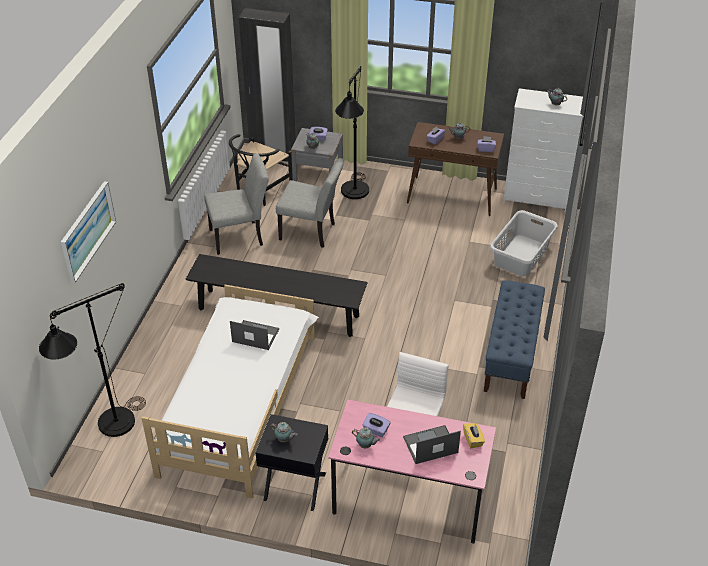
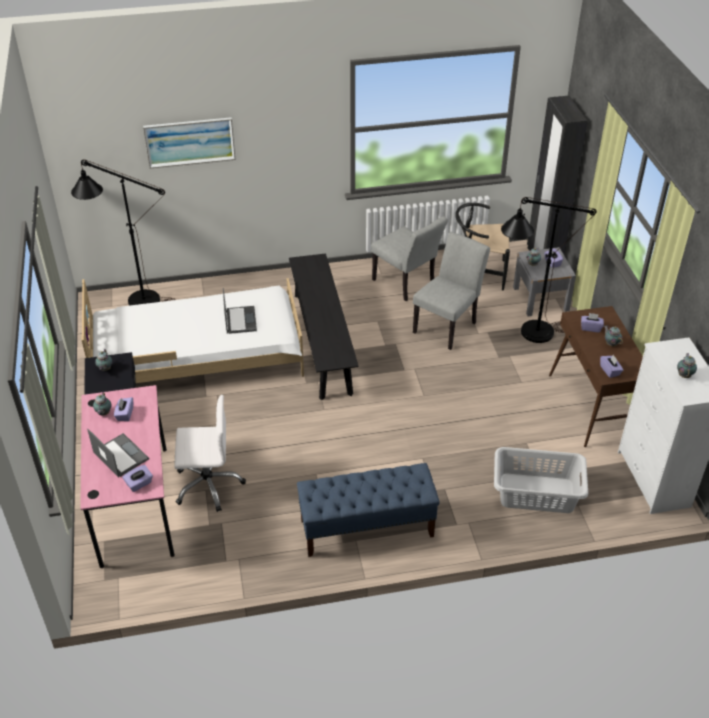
camera: 65 degrees right, 0 degrees up
(311, 232) = (448, 325): grey chair -> grey chair turned 135 degrees counterclockwise
(473, 440) = (139, 484): yellow tissue box -> purple tissue box

